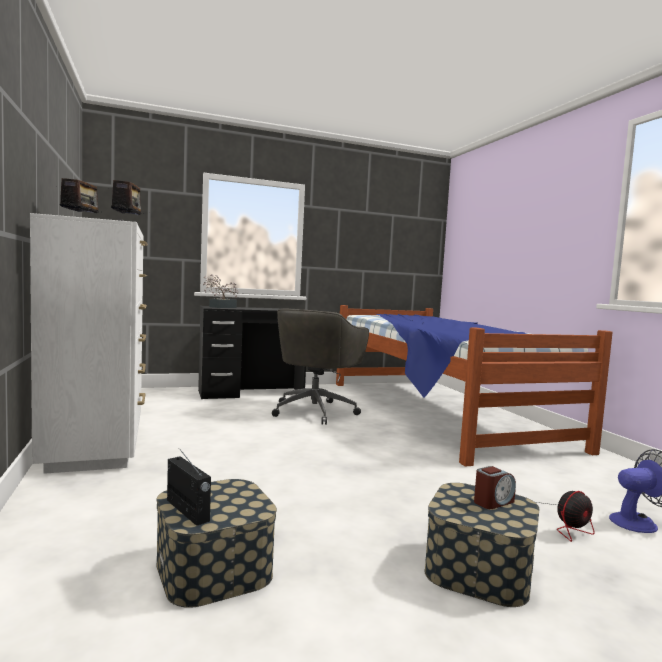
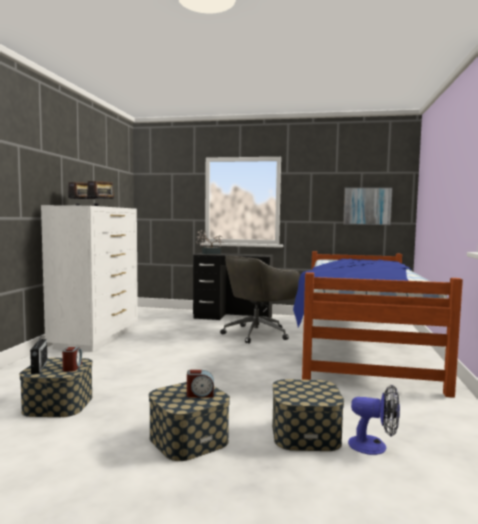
camera: 30 degrees right, 0 degrees up
(243, 498) = (72, 367): none -> alarm clock
(398, 254) = (367, 206): none -> picture
(567, 525) = (305, 433): fan -> storage box

